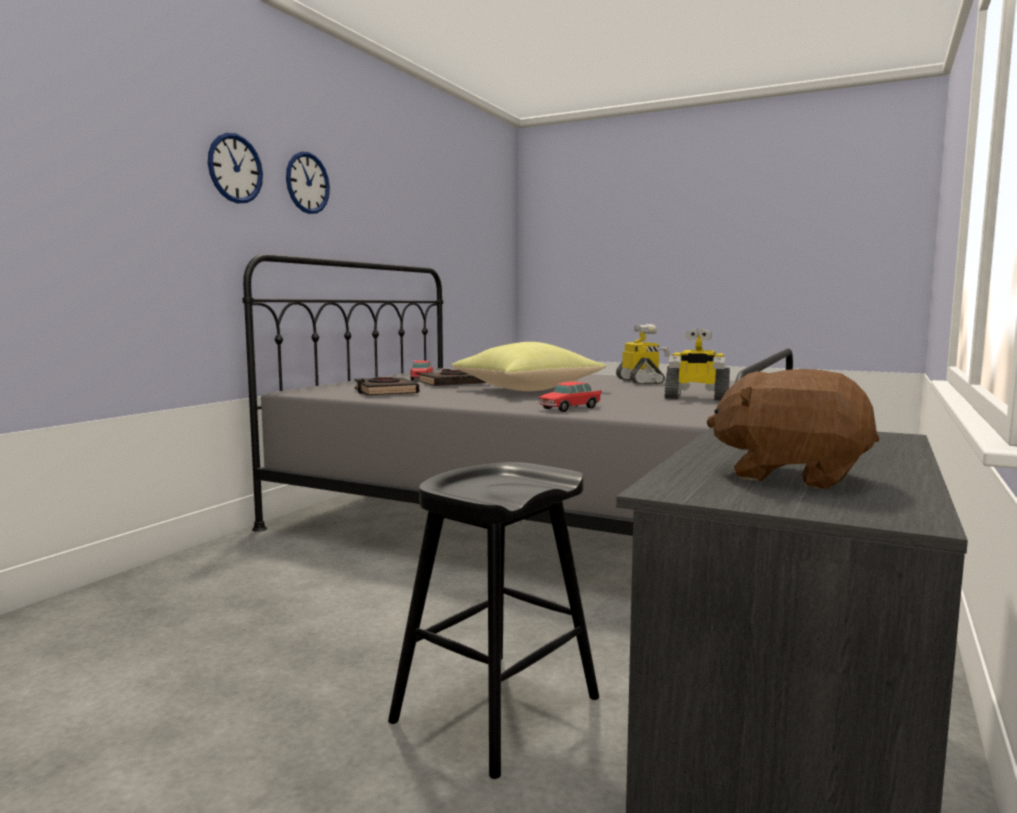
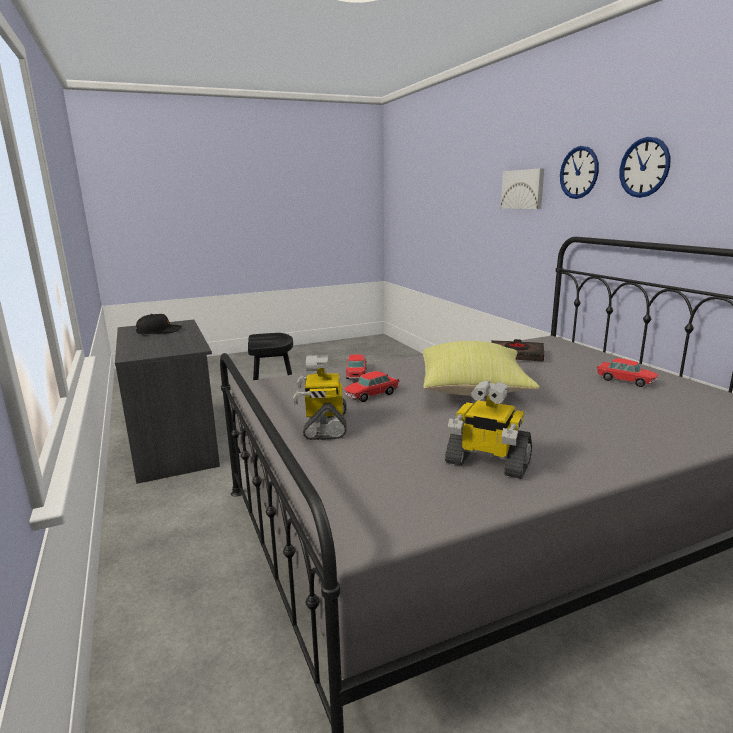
camera: 130 degrees right, 10 degrees up
(133, 170) = (523, 189): none -> picture
(454, 383) = (560, 381): black book -> none
(609, 400) = (371, 395): none -> toy car
(696, 398) = (324, 425): toy robot -> toy robot turned 60 degrees counterclockwise
(790, 475) = (159, 331): brown plush toy -> black cap

